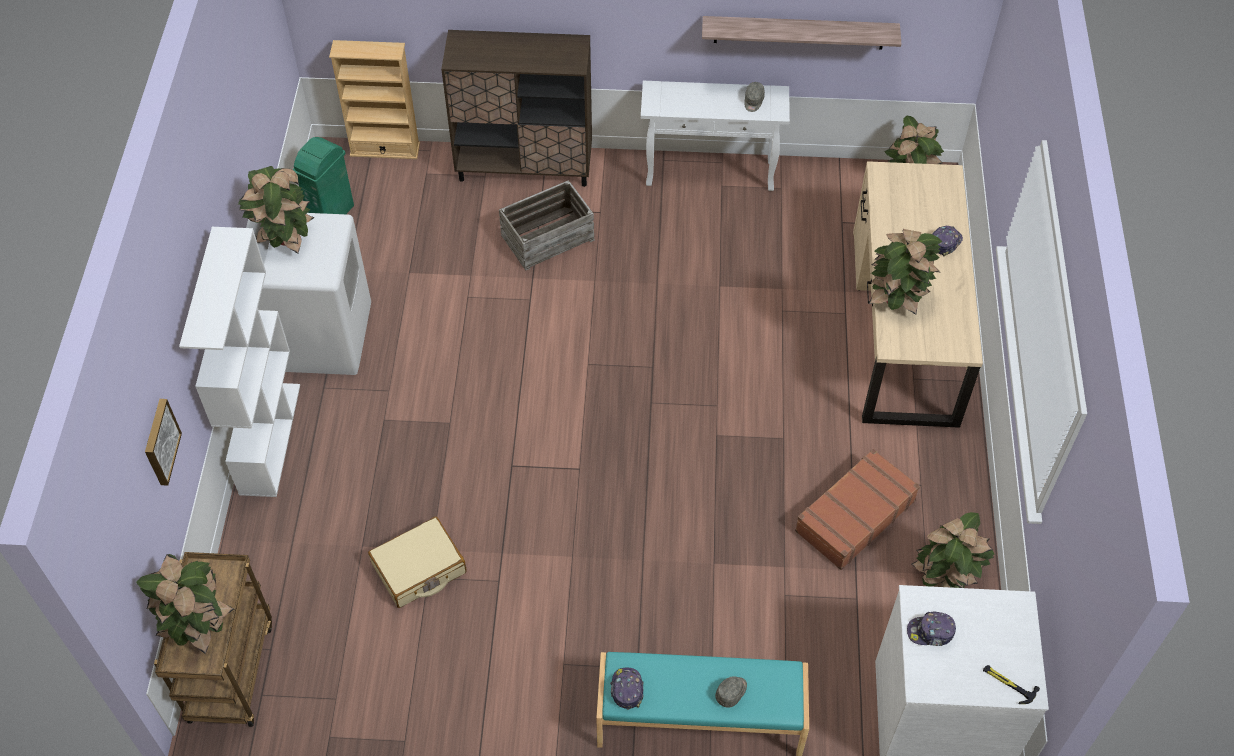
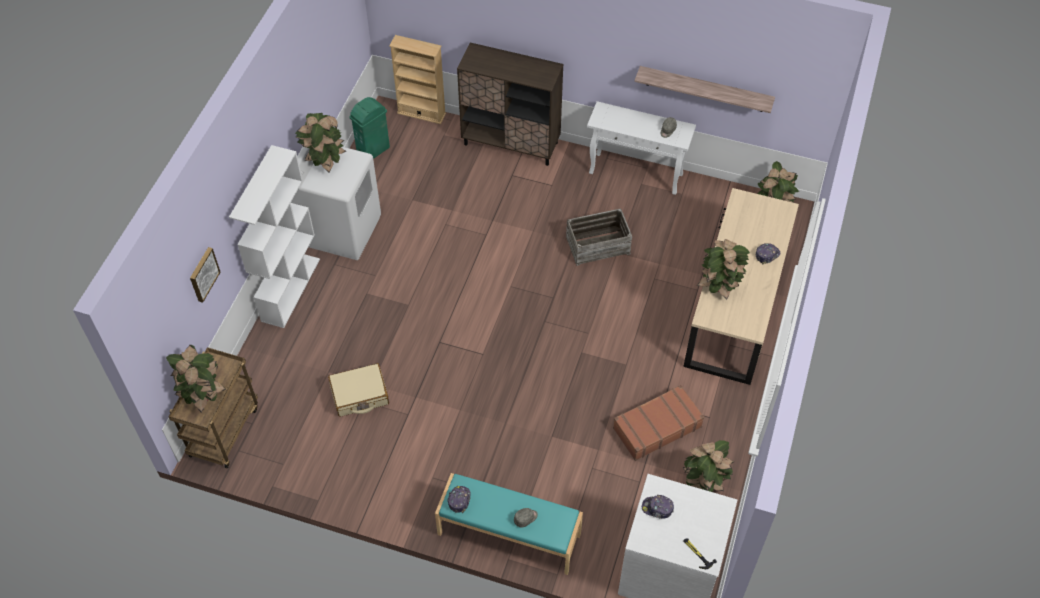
camera: 15 degrees right, 0 degrees up
(547, 237) = (511, 195): crate -> crate (598, 245)

